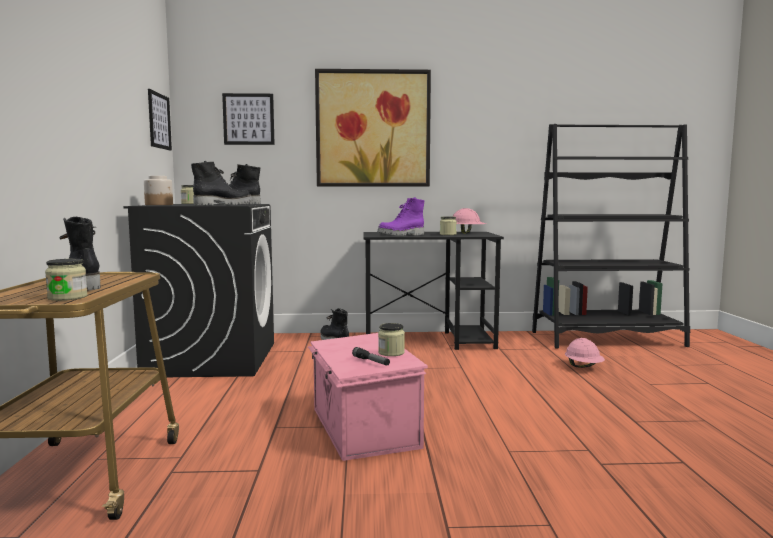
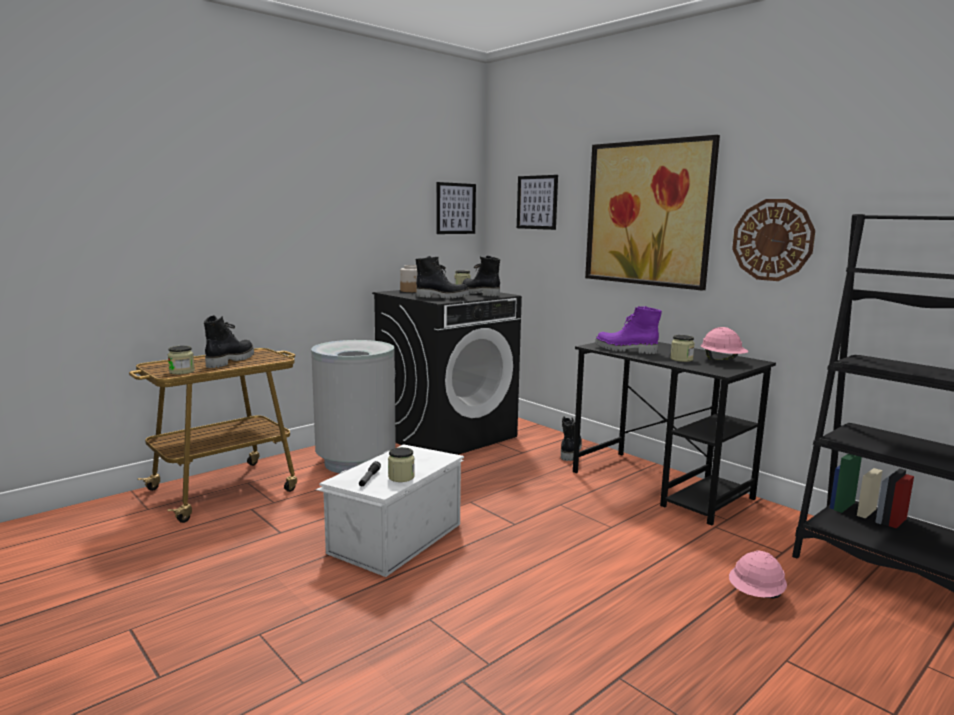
camera: 50 degrees right, 5 degrees up
(179, 401) = (356, 462): none -> grey trash can
(362, 428) = (394, 538): pink storage box -> white storage box
(475, 146) = (772, 240): none -> wall clock

